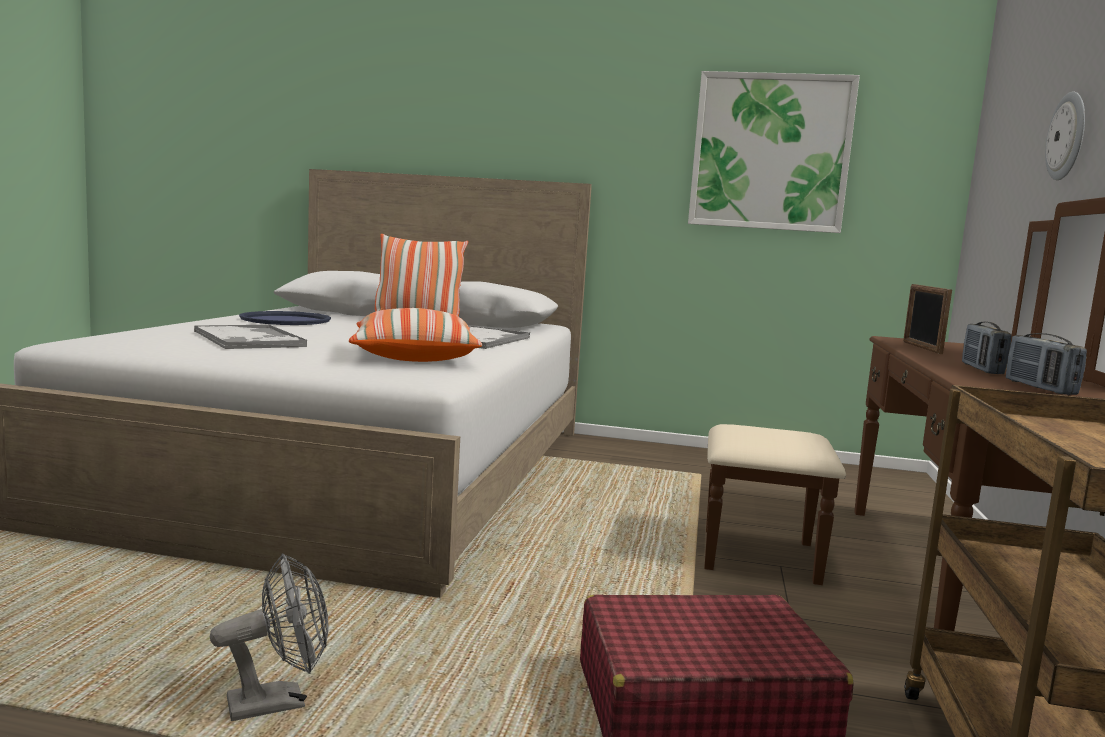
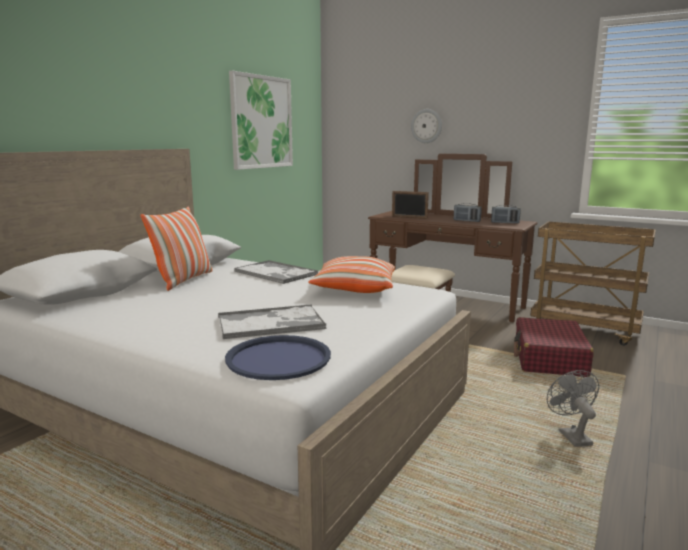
camera: 70 degrees left, 5 degrees up
(285, 320) = (143, 313): blue tray -> blue tray (278, 358)

